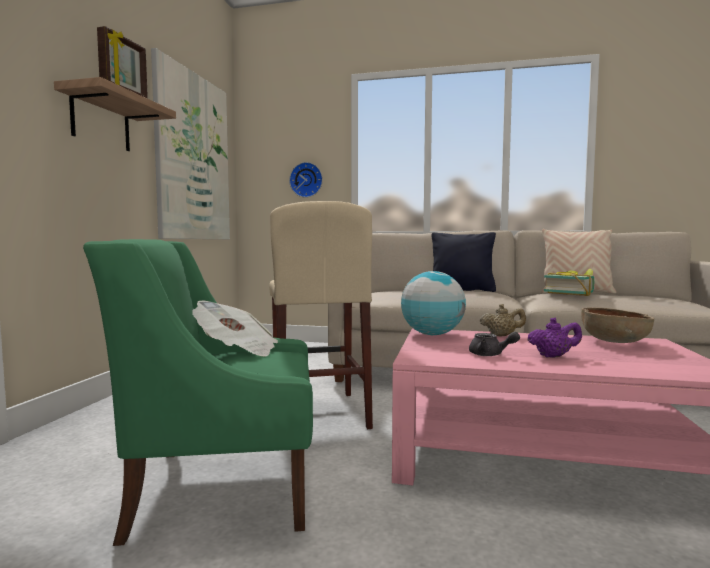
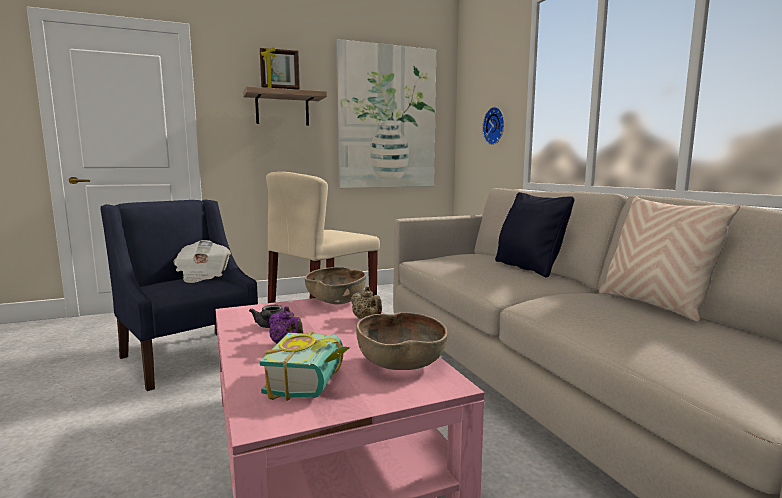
camera: 55 degrees right, 5 degrees up
(223, 485) = (189, 357): green armchair -> blue armchair
(432, 334) = (336, 301): globe -> brown bowl
(570, 294) = (585, 301): book -> book (314, 383)

